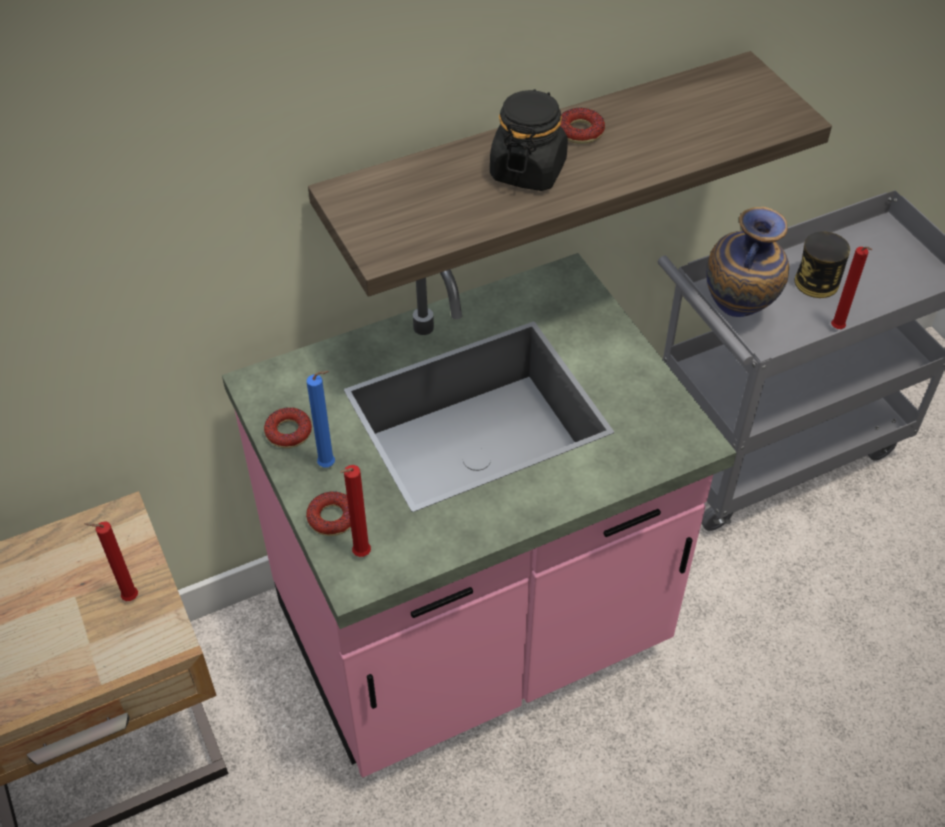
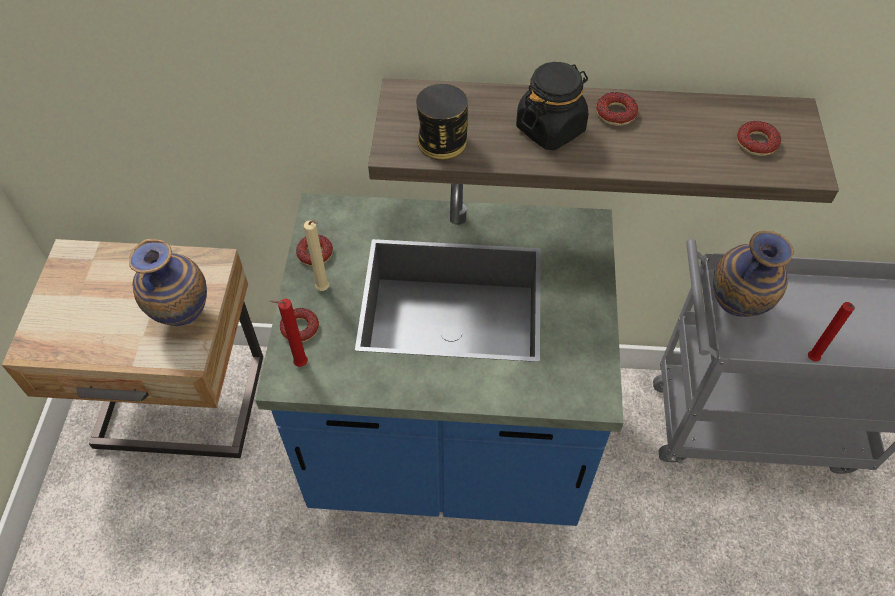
camera: 30 degrees right, 5 degrees up
(128, 598) = (183, 317): red candle -> vase
(329, 465) = (324, 290): blue candle -> beige candle
(472, 634) = (447, 448): pink counter -> blue counter
(731, 110) = (756, 143): none -> donut
(816, 282) = (821, 313): can -> can (442, 142)

